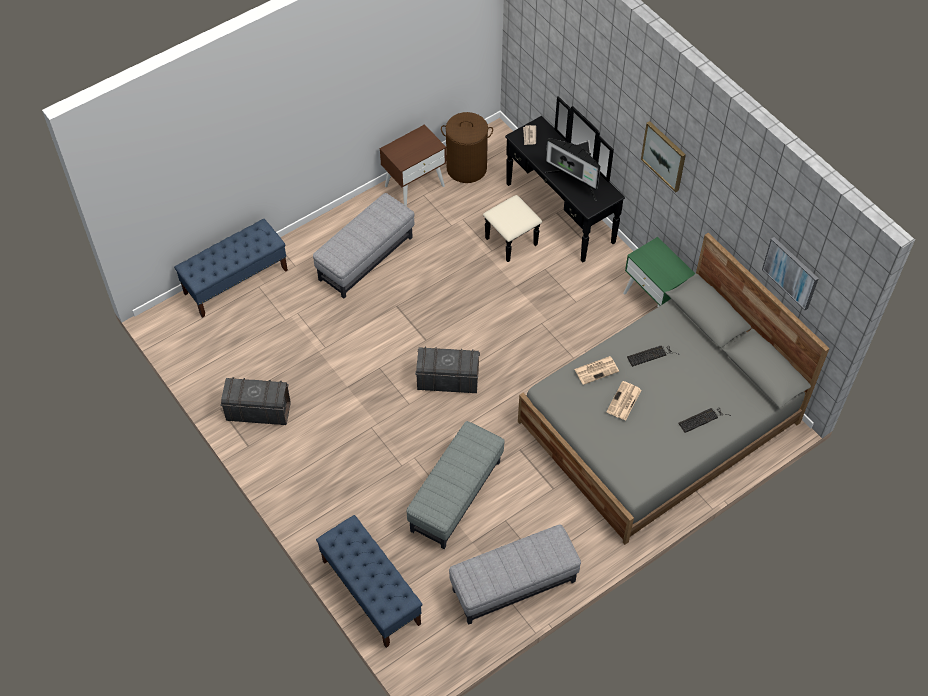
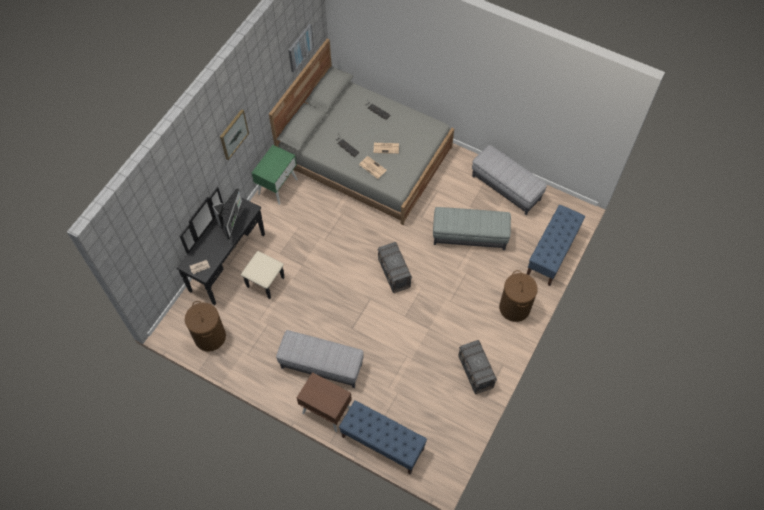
camera: 115 degrees left, 5 degrees up
(317, 499) = (514, 307): none -> brown laundry basket
(414, 185) = (240, 364): brown nightstand -> brown nightstand (326, 410)

